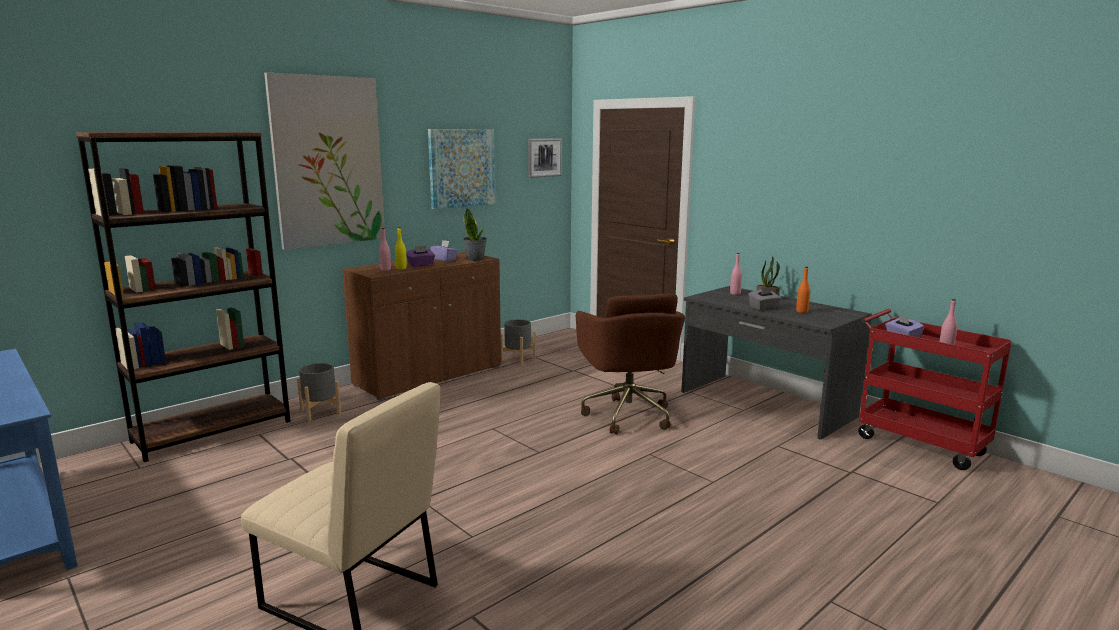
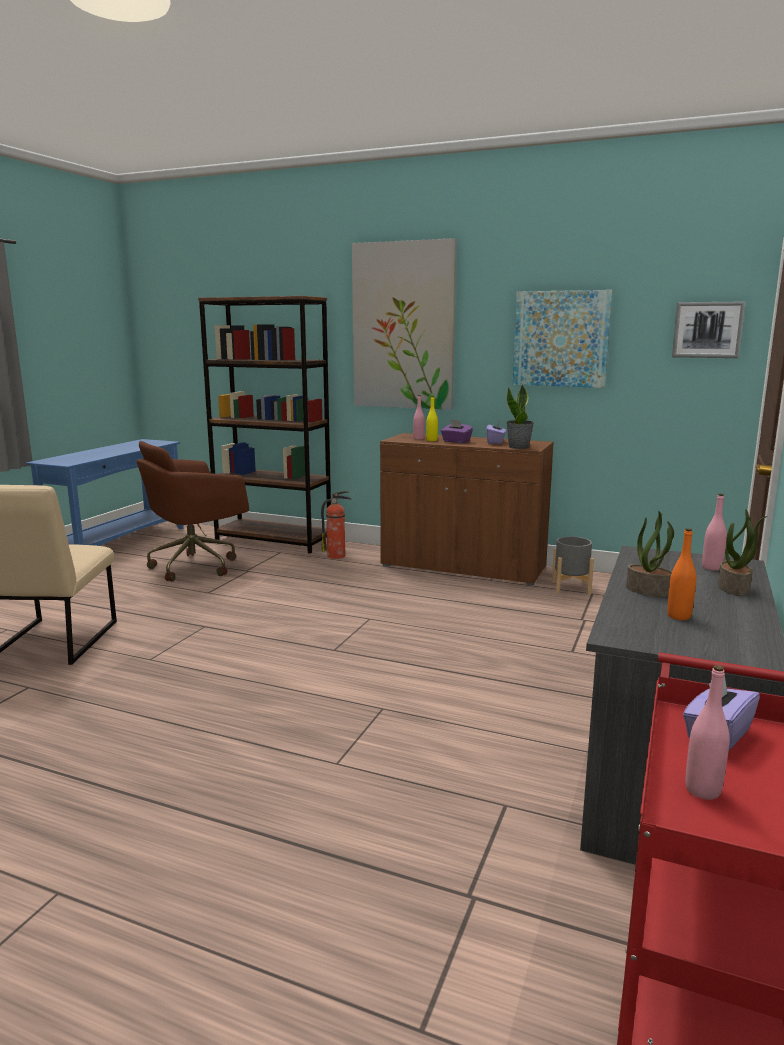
camera: 65 degrees right, 0 degrees up
(320, 412) = (337, 556): grey planter -> fire extinguisher
(626, 414) = (484, 674): brown office chair -> brown office chair (197, 566)
(764, 308) = (649, 590): grey tissue box -> potted plant

